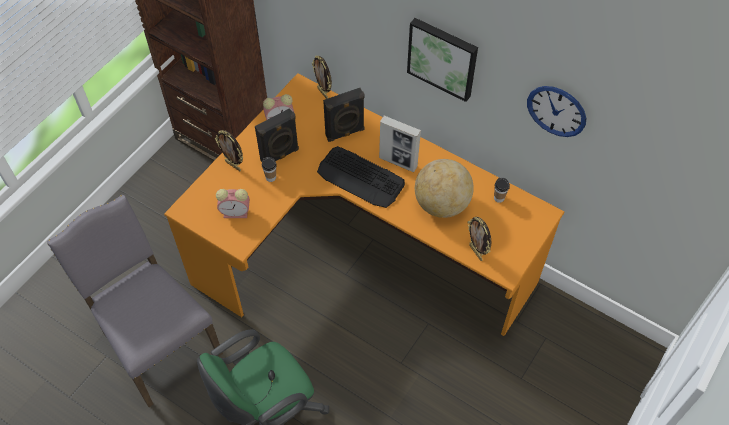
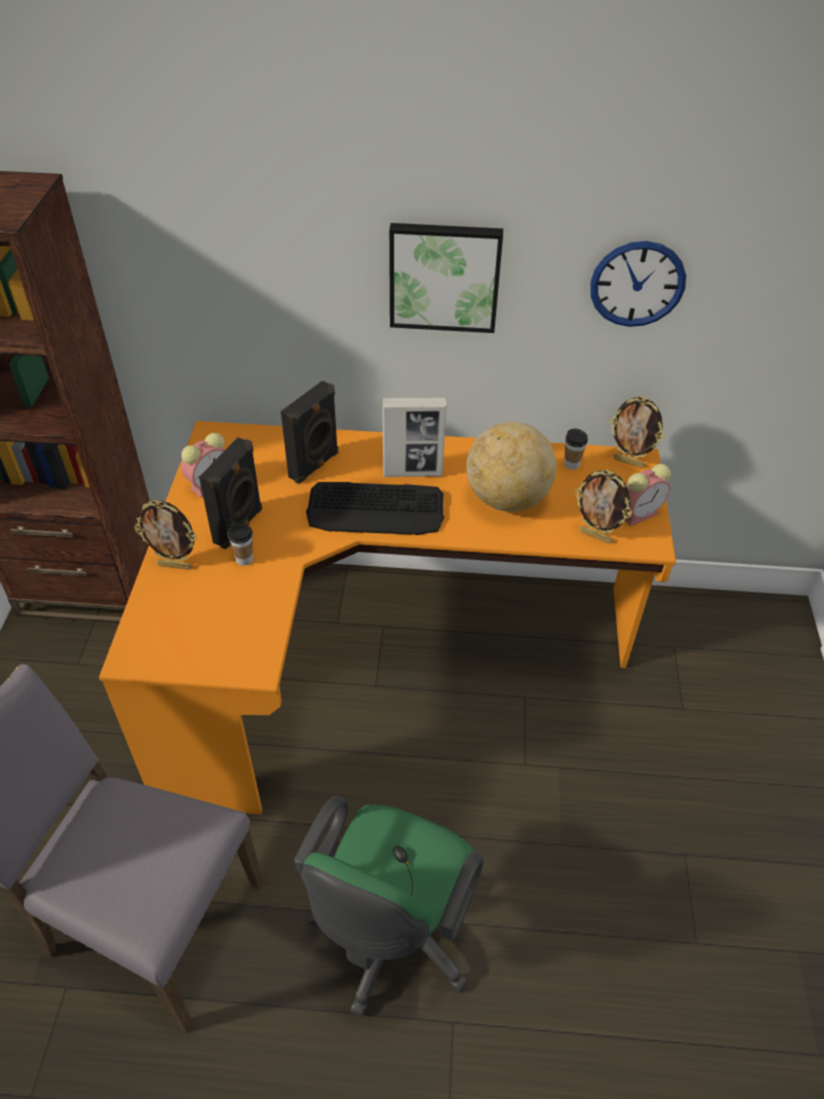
camera: 30 degrees left, 10 degrees down
(236, 212) = (221, 626): alarm clock -> alarm clock (640, 513)
(323, 93) = (250, 431): picture frame -> picture frame (628, 462)

